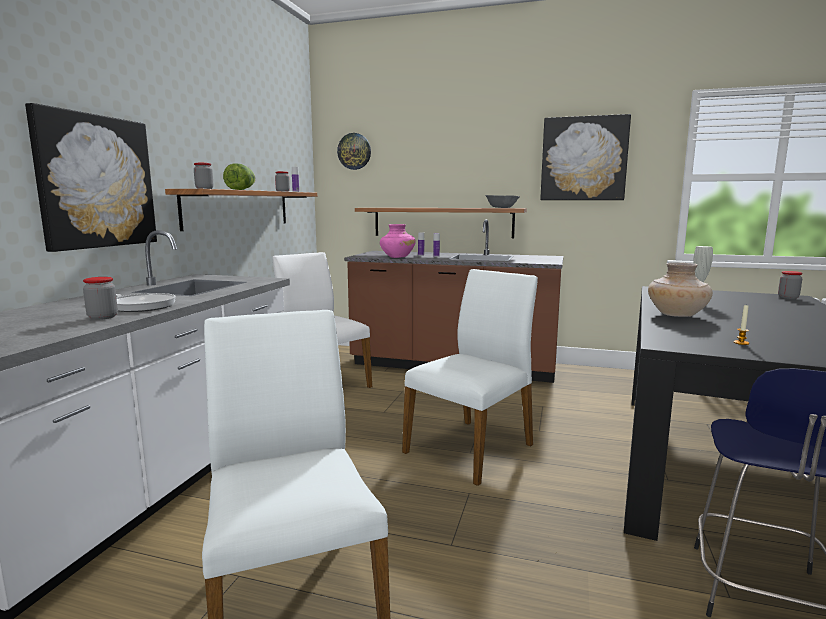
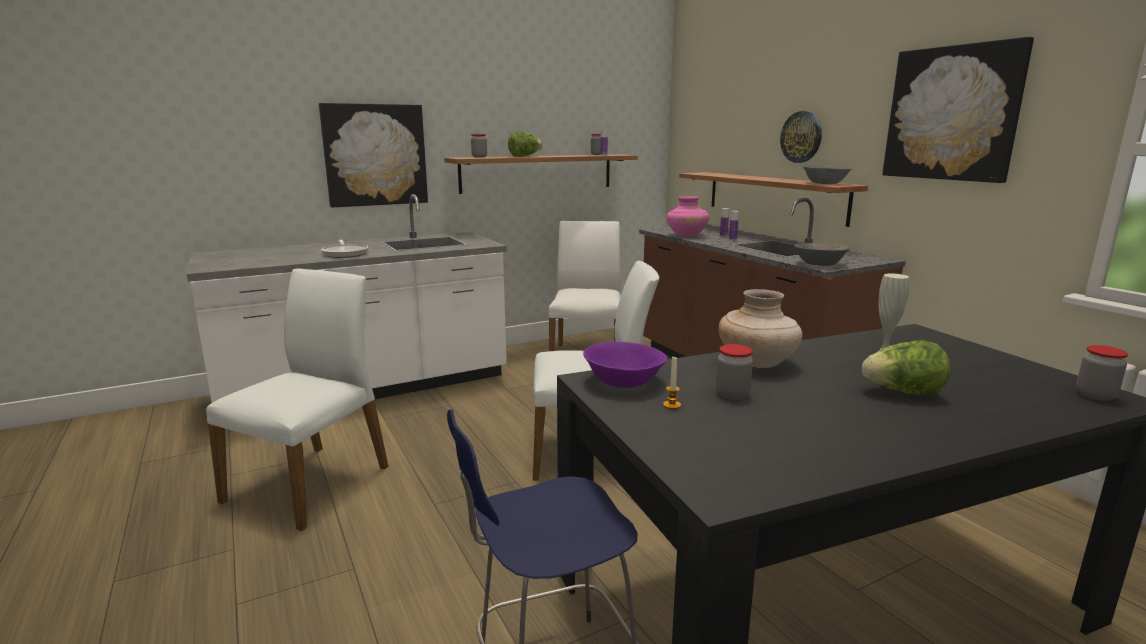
camera: 45 degrees right, 5 degrees up
(102, 317) = (306, 258): jar -> jar (732, 394)
(354, 151) = (701, 105): wall clock -> wall clock (801, 137)
(542, 261) = (820, 264): none -> grey bowl
(680, 340) = (622, 382): none -> purple bowl
(758, 312) = (902, 392): none -> lettuce

